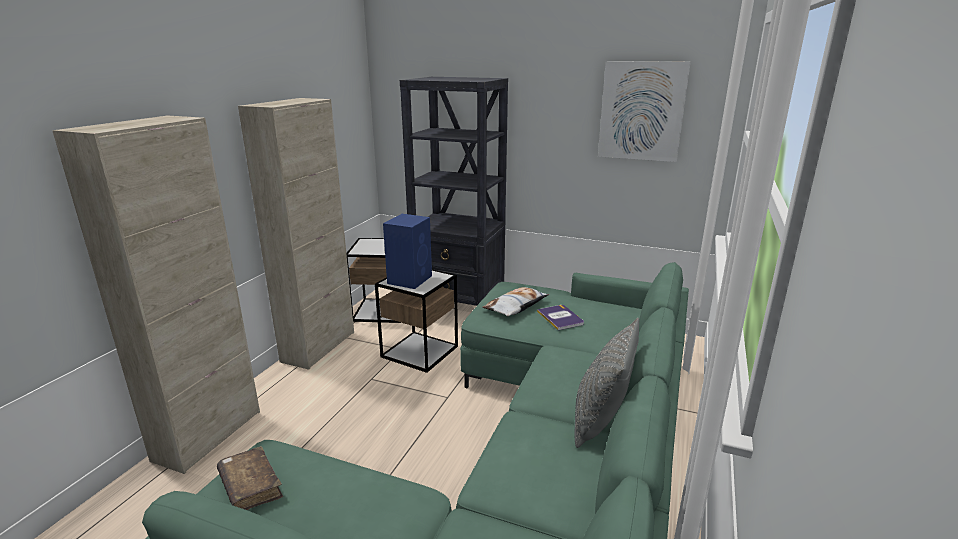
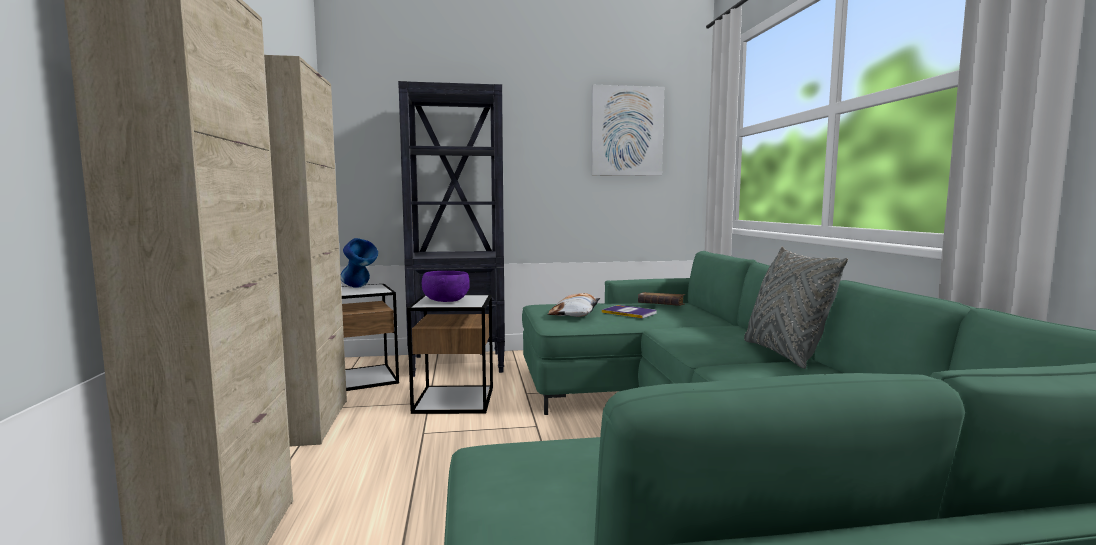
camera: 30 degrees left, 15 degrees down
(250, 486) = (535, 479): brown book -> brown book (661, 305)
(381, 244) = (359, 288): none -> blue vase
(410, 279) = (445, 301): blue speaker -> purple bowl

